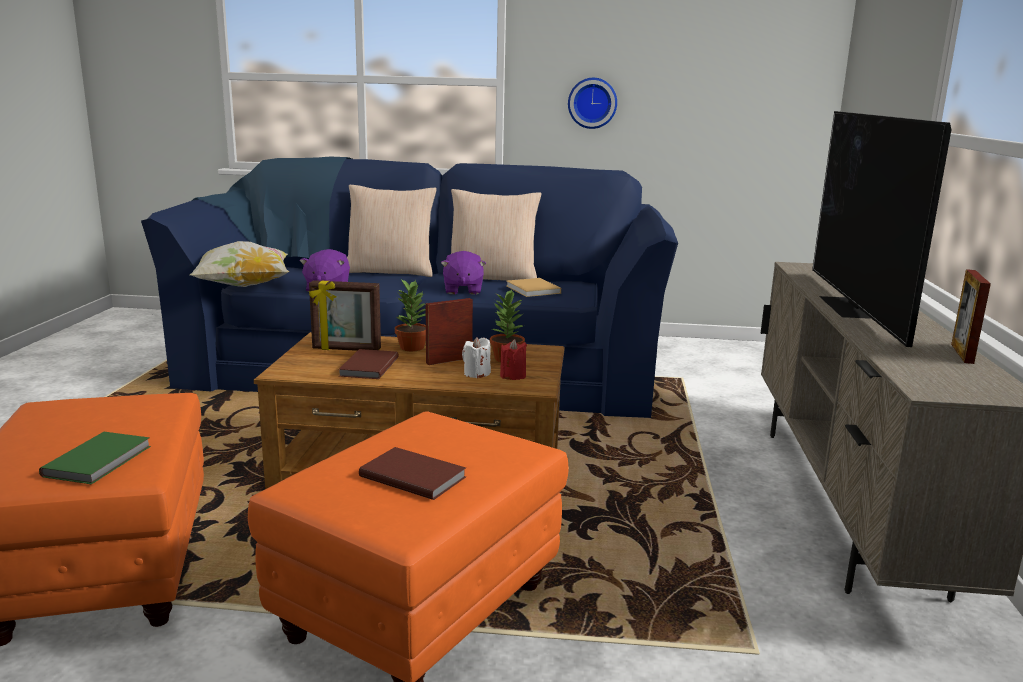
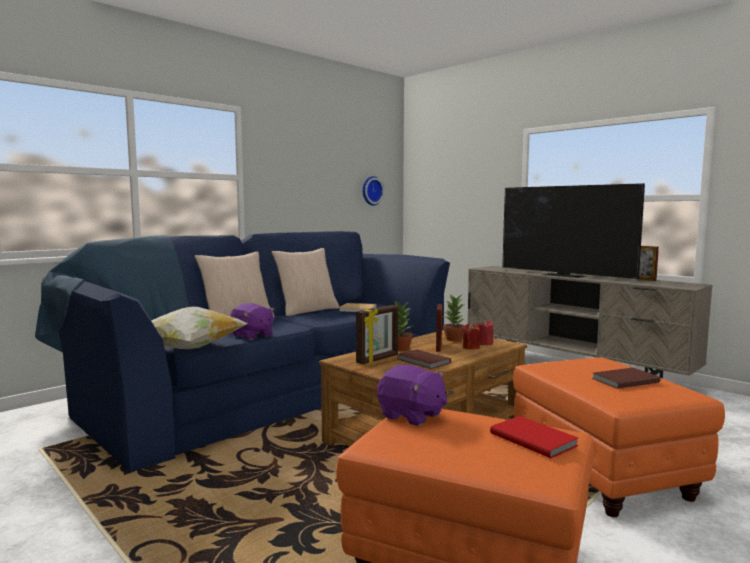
camera: 50 degrees left, 10 degrees down
(100, 460) = (533, 439): green book -> red book
(462, 290) = (326, 318): purple plush toy -> purple plush toy (411, 416)
(476, 374) = (471, 347): white candle -> red candle
(592, 103) = (295, 192): wall clock -> wall clock (371, 191)

